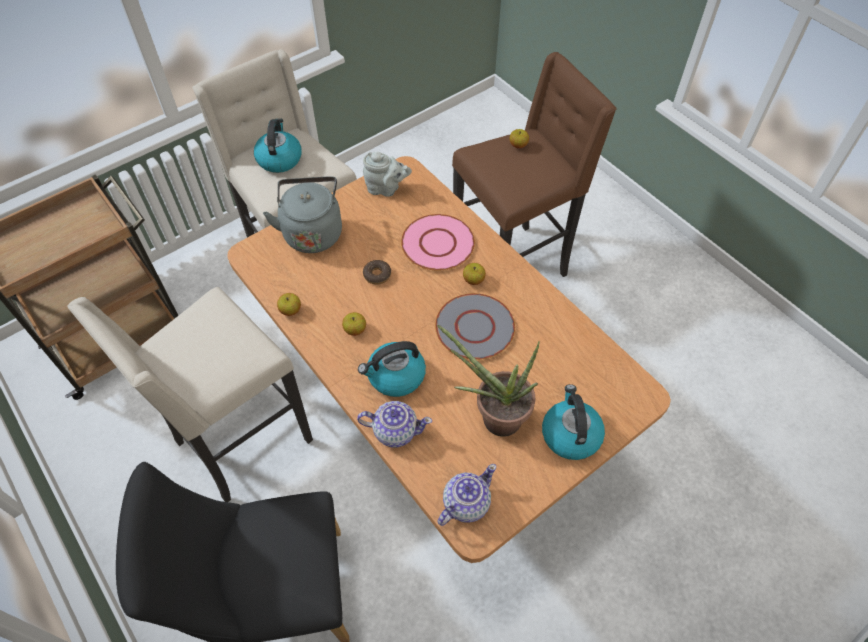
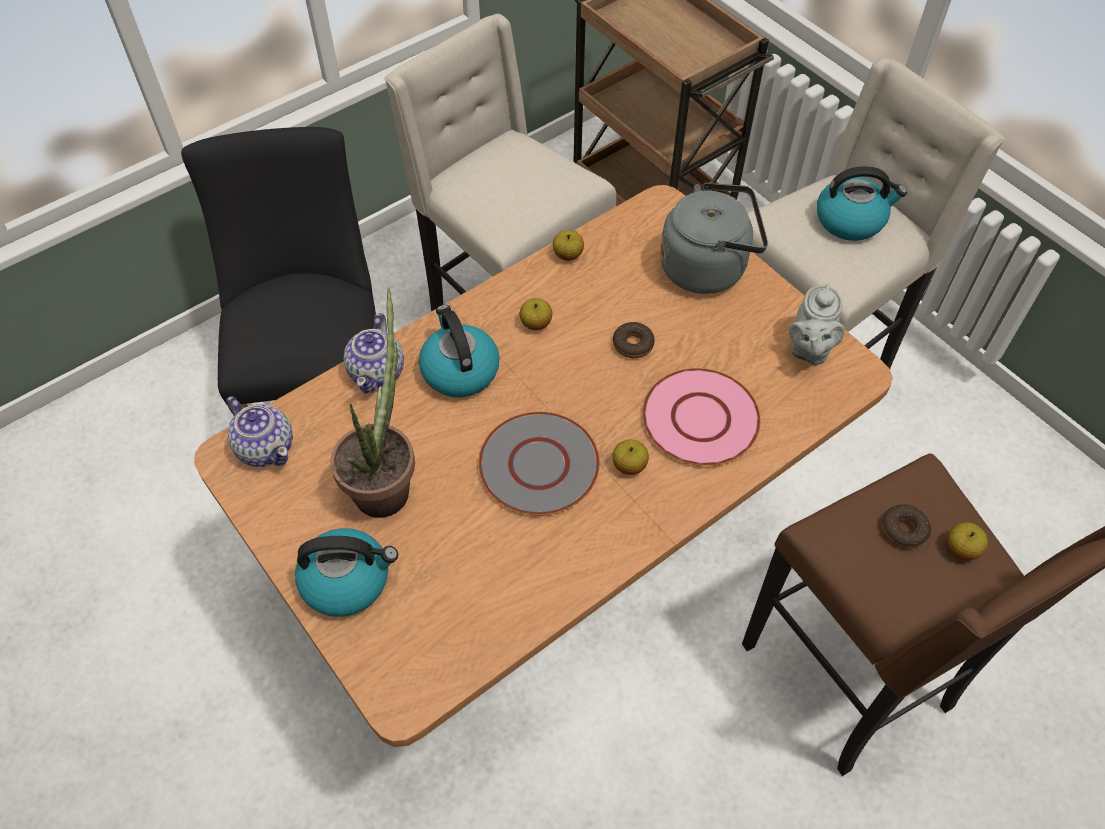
camera: 90 degrees right, 0 degrees up
(508, 165) = (903, 530): none -> donut

